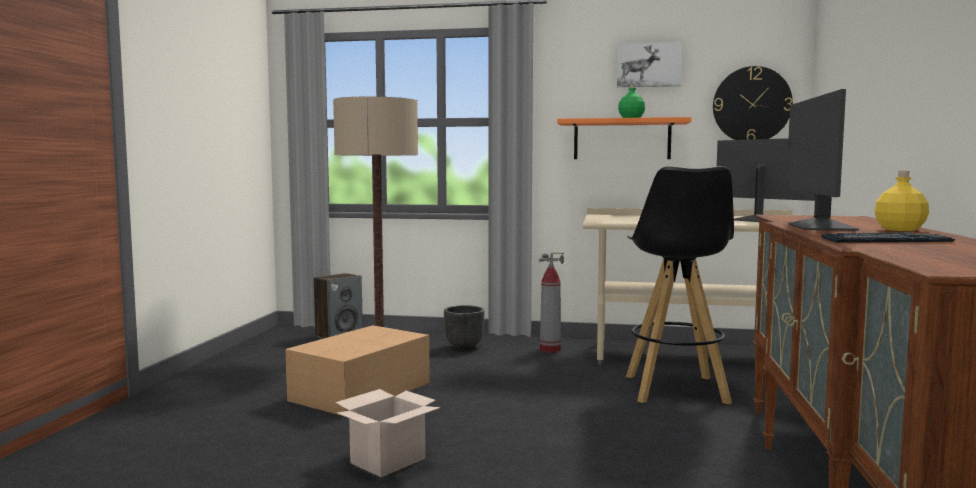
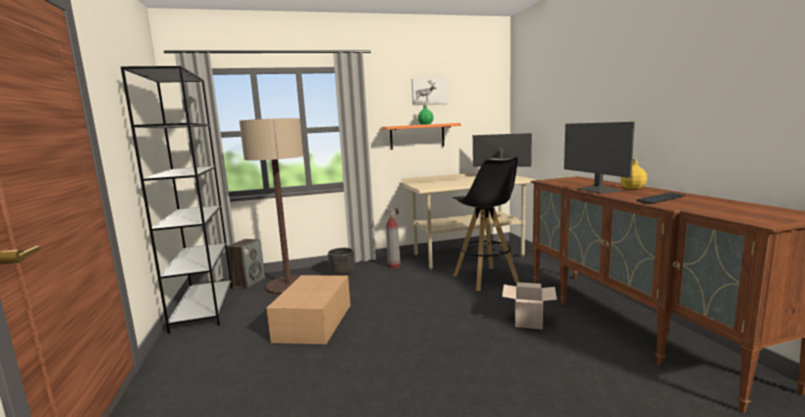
camera: 25 degrees left, 5 degrees up
(259, 352) = (203, 308): none -> grey bookcase
(388, 460) = (389, 369): cardboard box -> cardboard box (527, 320)
(751, 105) = (483, 114): wall clock -> none

